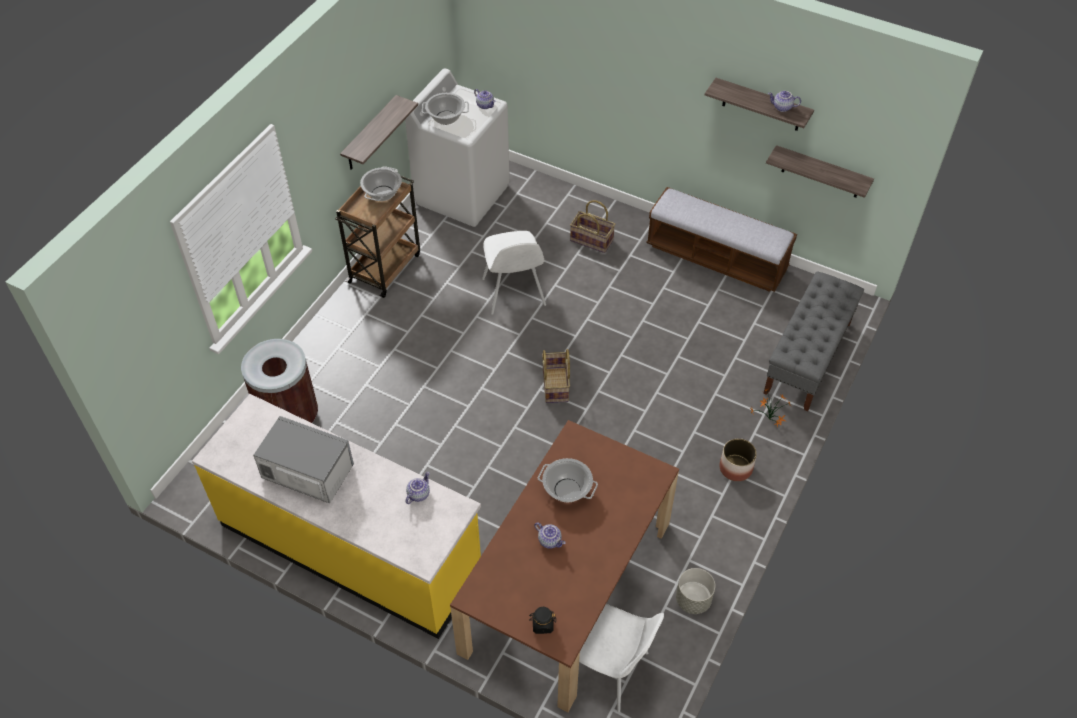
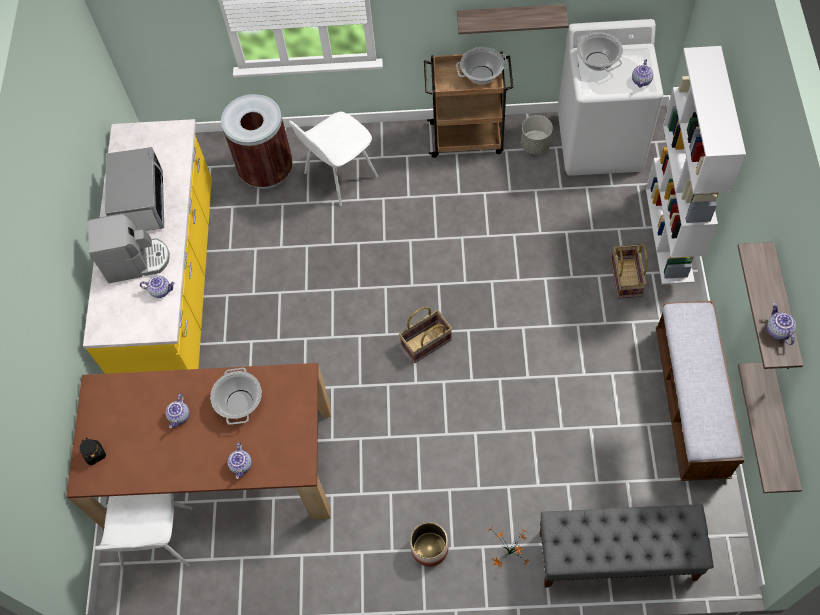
camera: 65 degrees right, 10 degrees up
(371, 501) = (137, 261): none -> coffee machine
(514, 293) = (510, 251): white chair -> white chair (339, 176)
(575, 198) = (670, 235): none -> white bookcase
(628, 513) = (242, 465): none -> teapot
(693, 599) = (261, 578): grey planter -> grey planter (535, 144)

